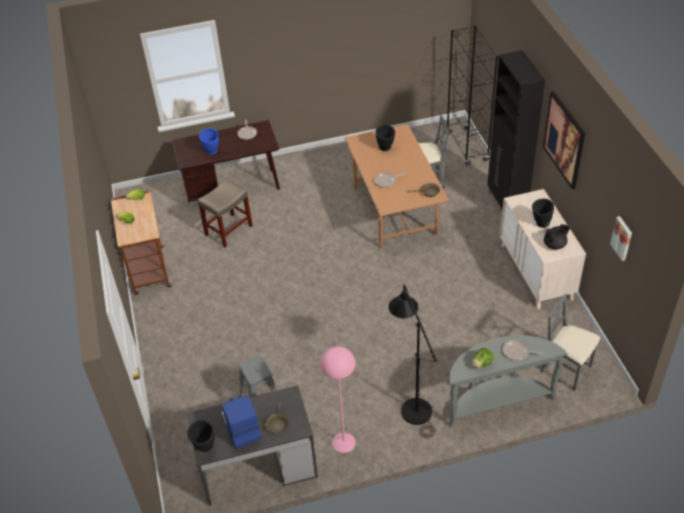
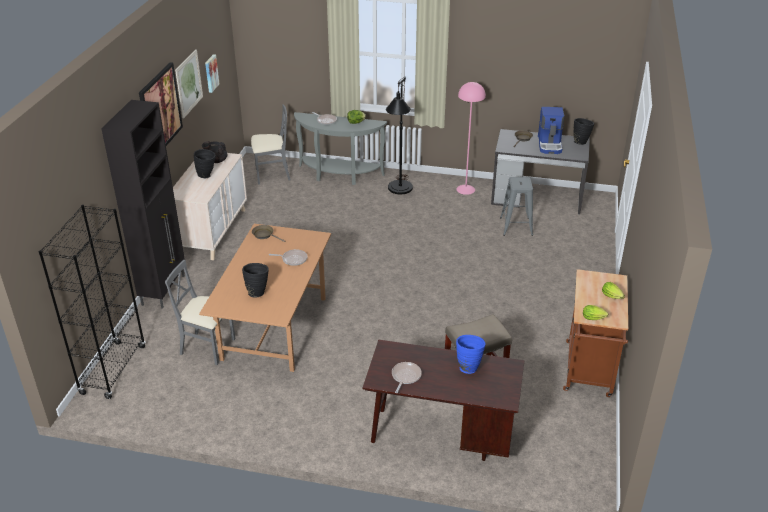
camera: 155 degrees left, 10 degrees down
(566, 369) = (272, 175): grey chair -> grey chair turned 75 degrees counterclockwise
(596, 187) = (189, 83): none -> picture

